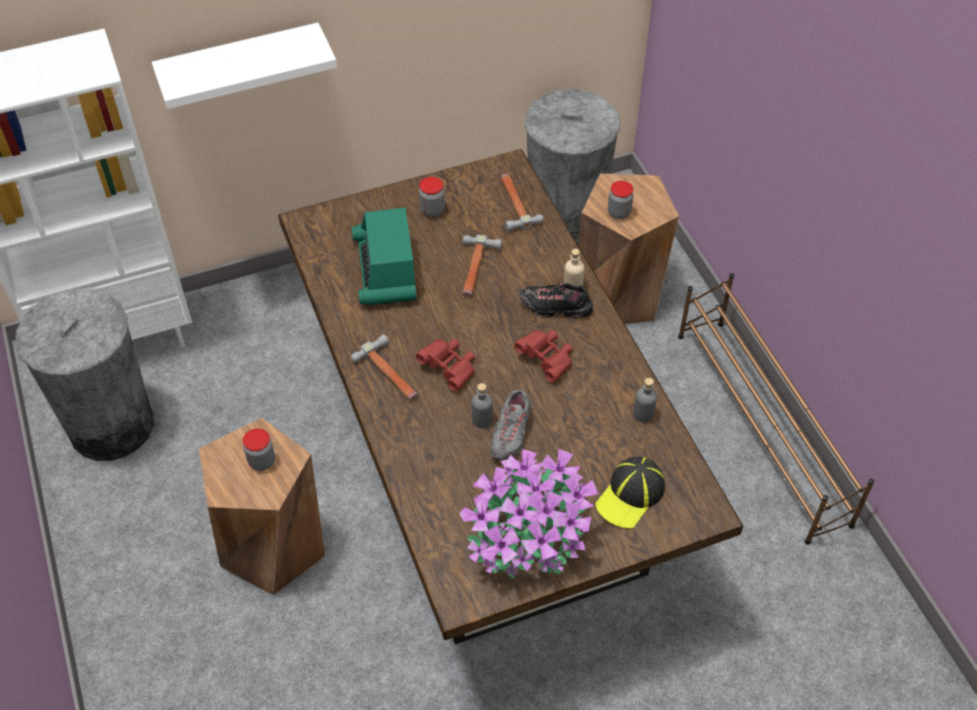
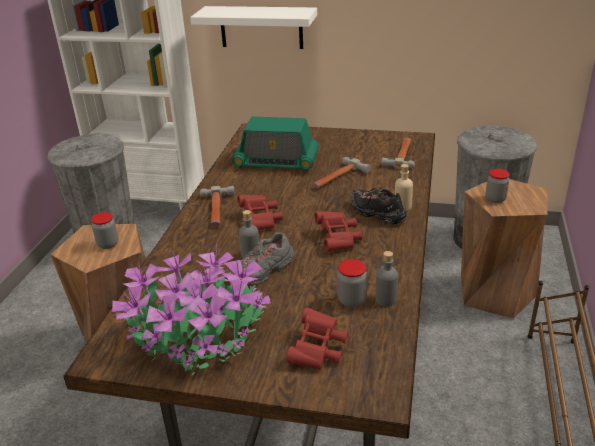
camera: 35 degrees right, 20 degrees down
(386, 270) = (276, 162): radio -> radio turned 105 degrees counterclockwise
(432, 210) = (339, 144): jar -> jar (352, 300)
(630, 495) = (318, 350): cap -> red binoculars

